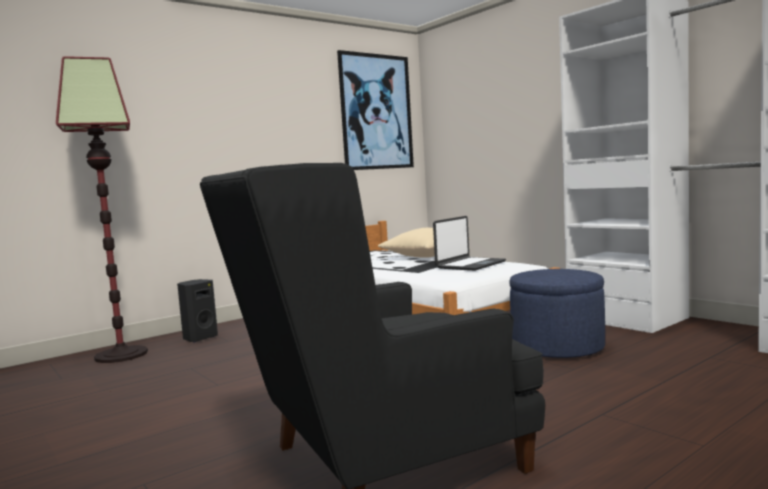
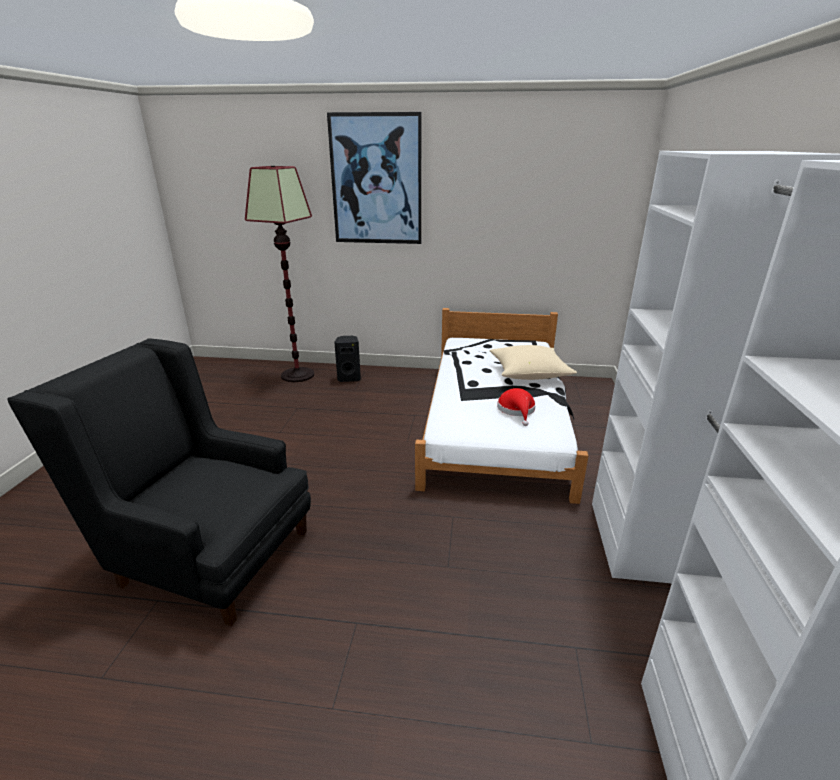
camera: 45 degrees right, 20 degrees up
(376, 112) = (575, 195): picture -> picture (376, 180)
(470, 265) = (517, 410): laptop -> red hat
(557, 347) = (497, 533): blue ottoman -> none

